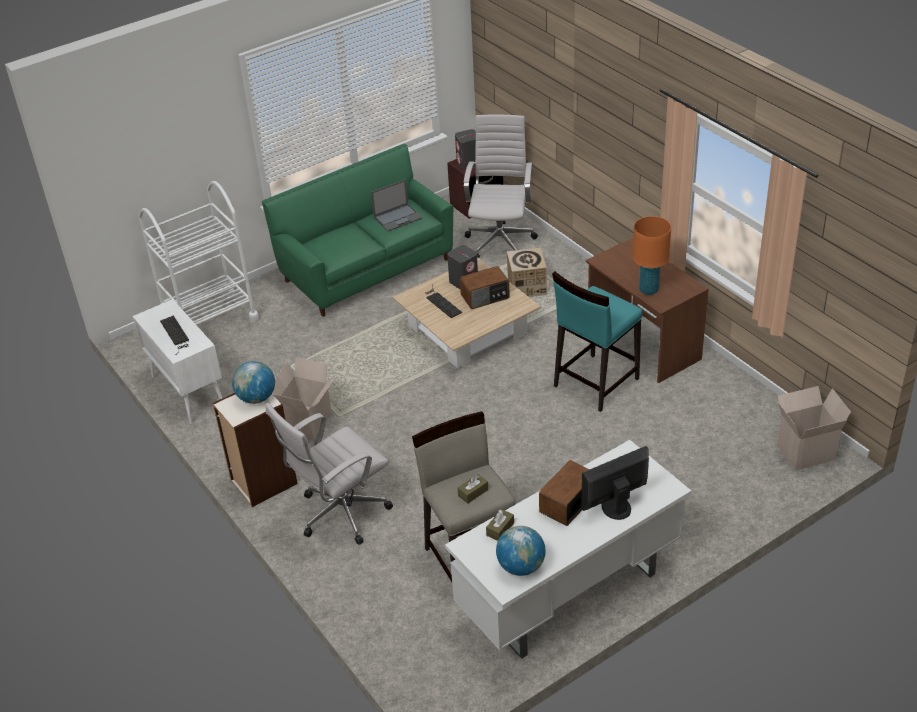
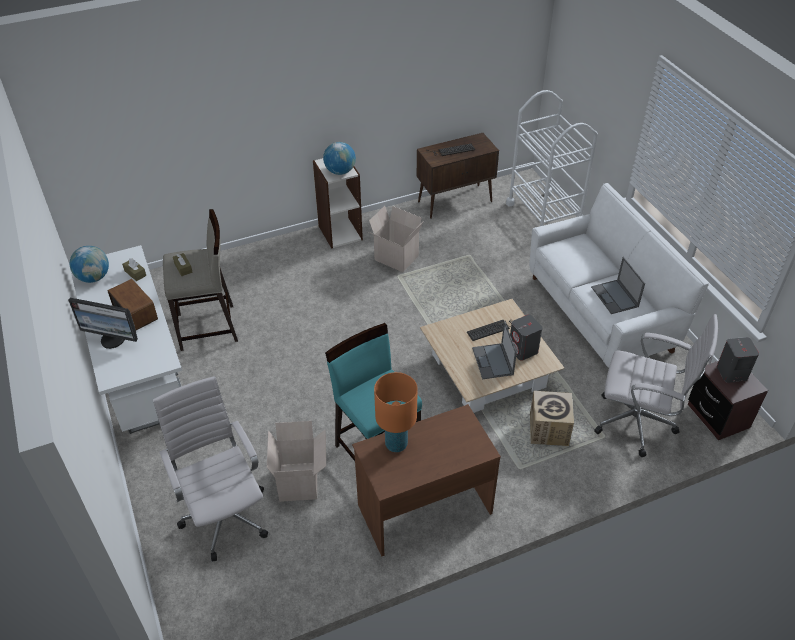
camera: 100 degrees right, 5 degrees up
(187, 392) = (455, 201): white cabinet -> brown cabinet
(340, 515) = (289, 266): white office chair -> white office chair (225, 515)
(367, 270) = (600, 314): green sofa -> white sofa
(485, 297) = (493, 362): radio -> laptop
(615, 507) = (113, 339): monitor -> monitor turned 120 degrees clockwise
(806, 451) = (205, 606): cardboard box -> cardboard box (300, 482)

